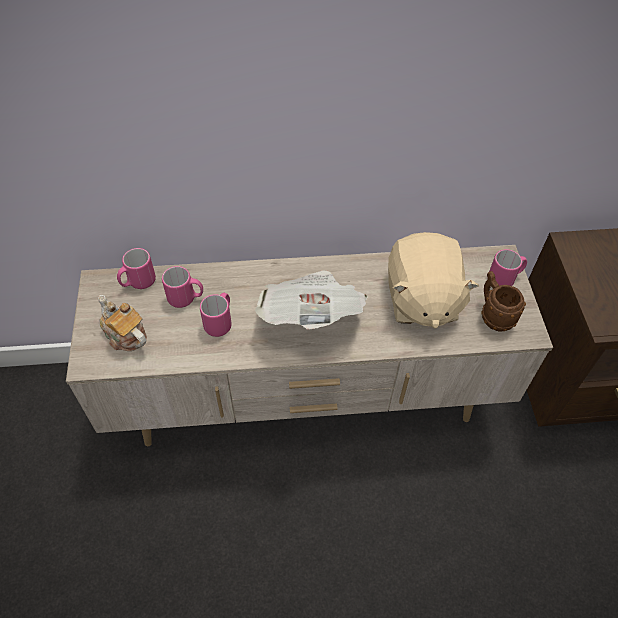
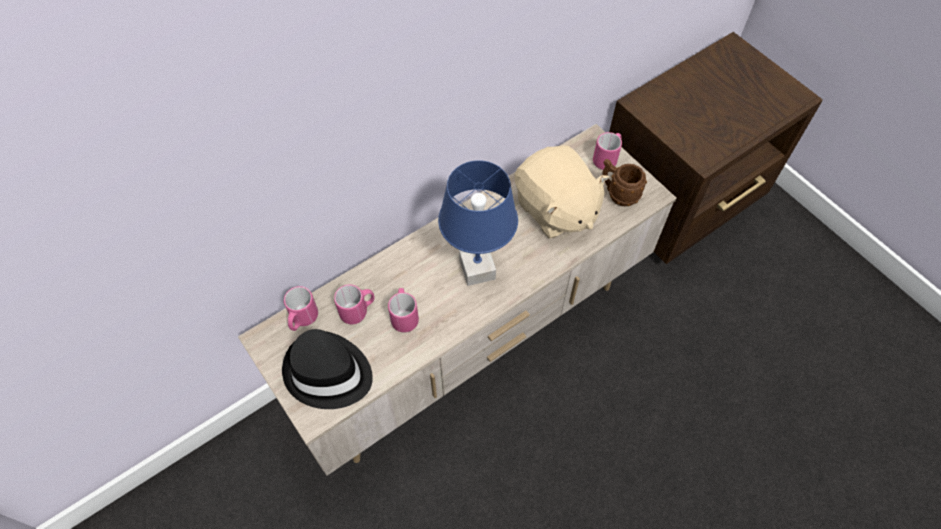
camera: 30 degrees left, 5 degrees up
(125, 335) = (328, 373): teapot -> black hat
(311, 315) = (476, 269): newspaper -> blue table lamp

